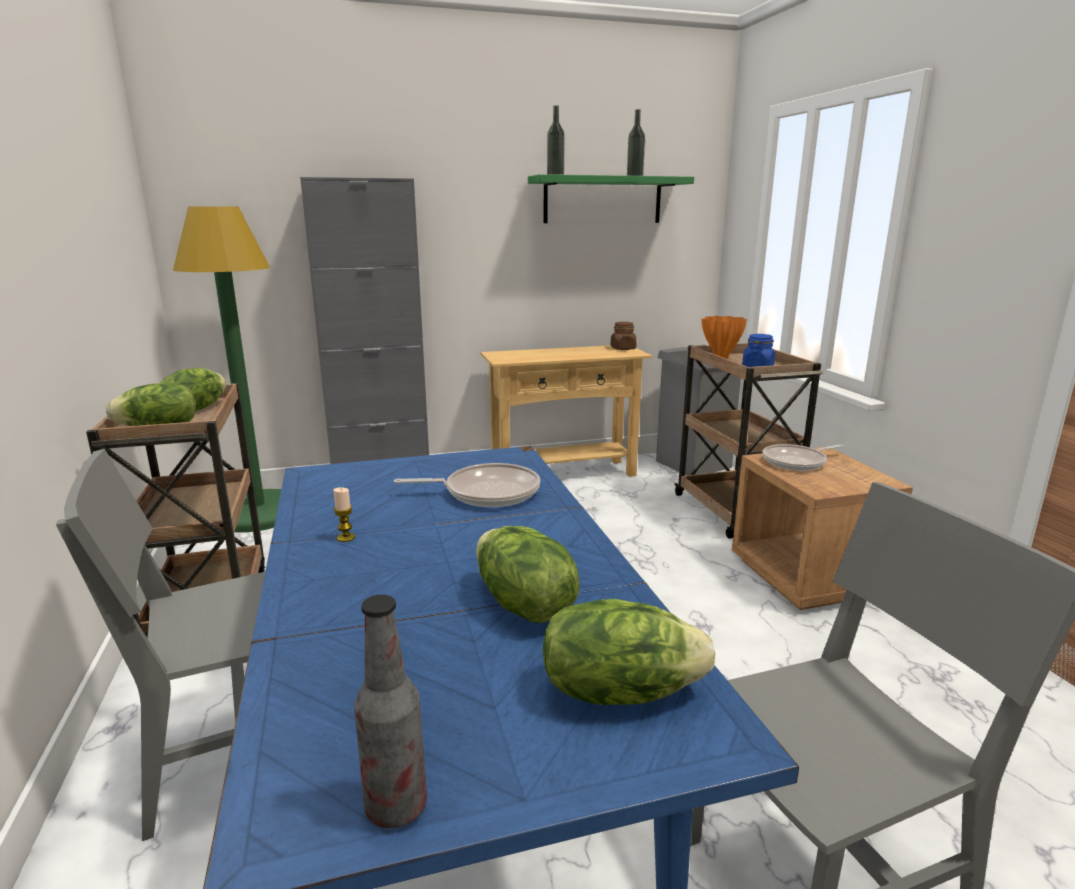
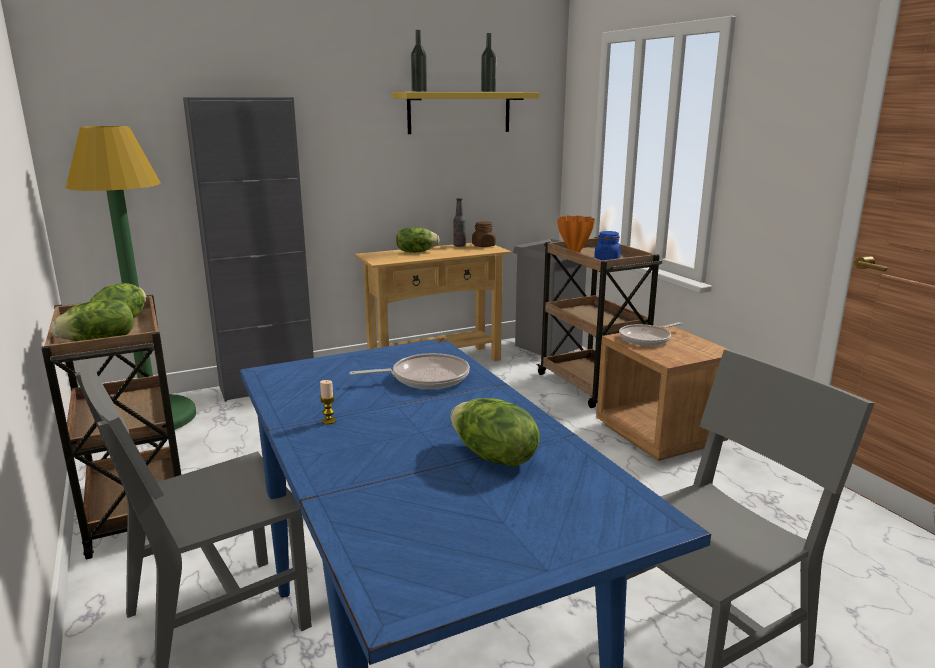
camera: 10 degrees left, 0 degrees up
(396, 807) = (466, 584): bottle -> bottle (459, 245)
(602, 200) = (459, 112): green shelf -> yellow shelf
(619, 690) = (583, 504): lettuce -> lettuce (416, 252)

